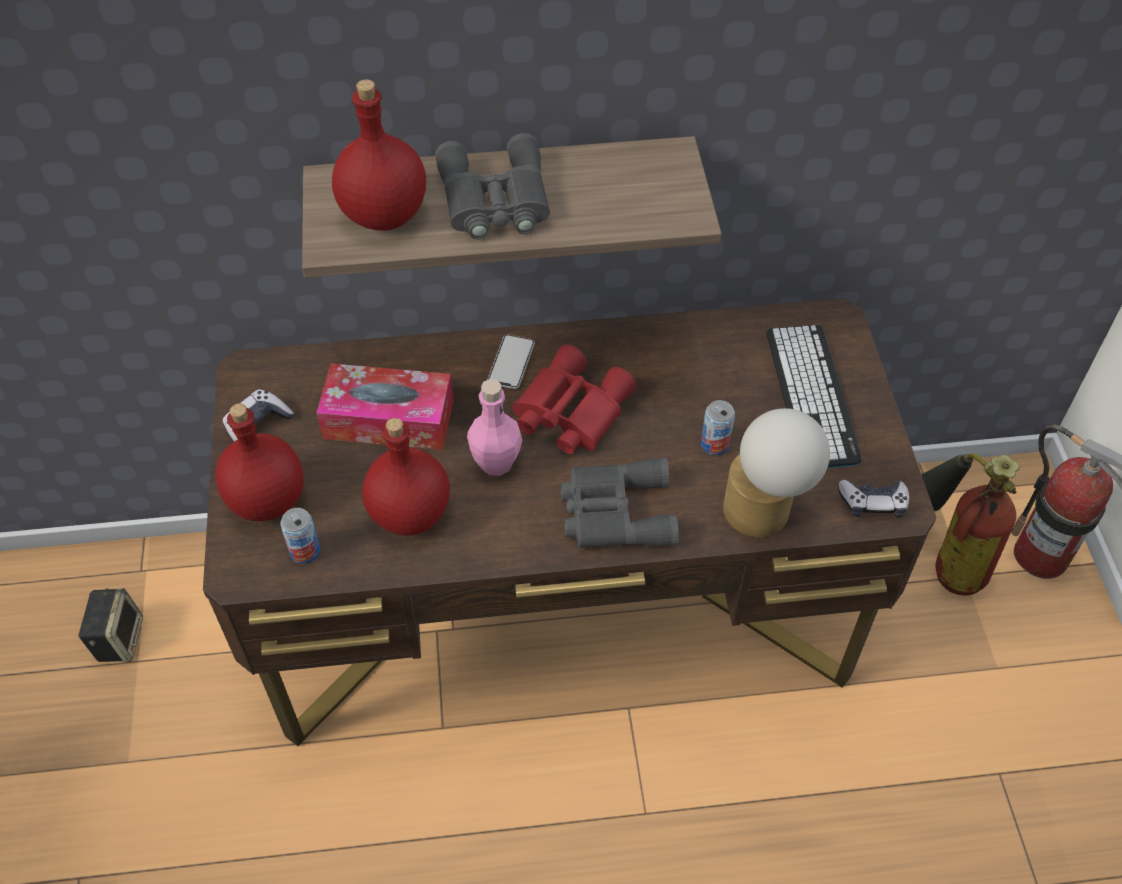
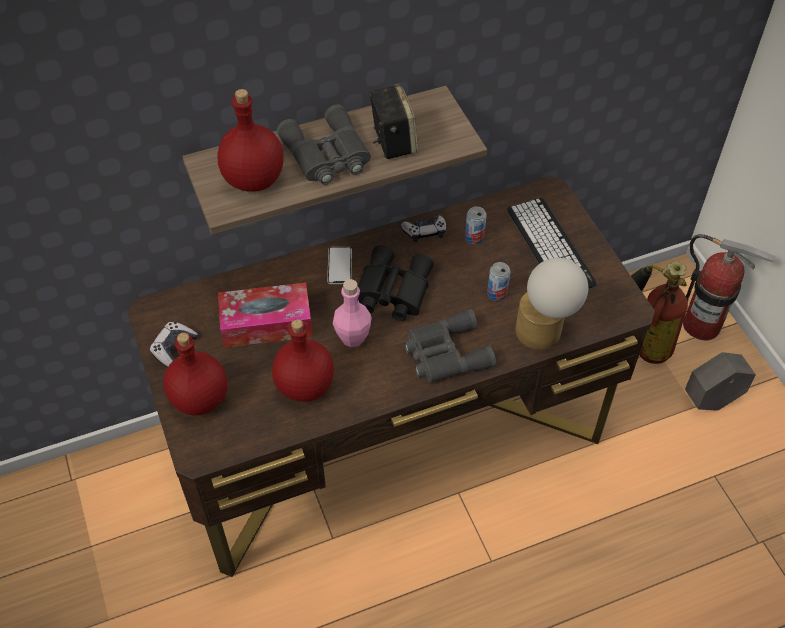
camera: 15 degrees left, 0 degrees up
(118, 638) = (71, 533): speaker -> speaker (392, 141)
(305, 551) = (240, 428): can -> can (474, 237)
(568, 411) = (391, 291): red binoculars -> black binoculars
(873, 503) = (612, 310): game controller -> game controller (425, 232)
(1025, 664) = (711, 400): none -> grey planter

